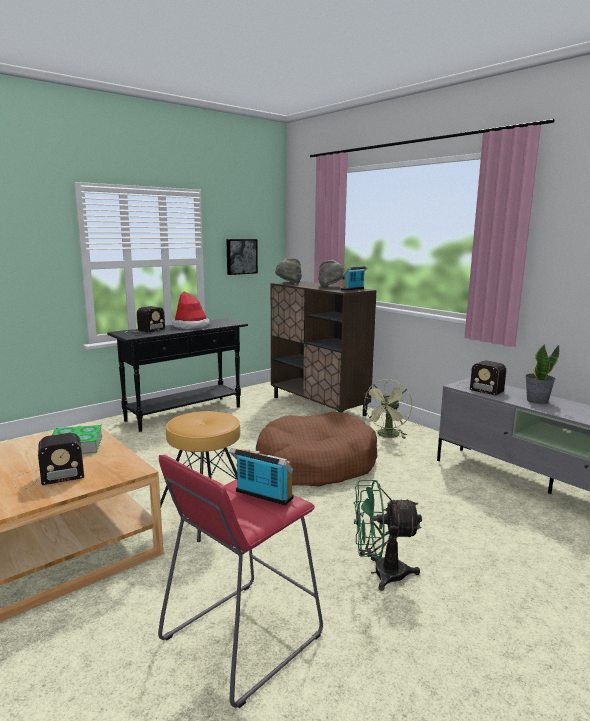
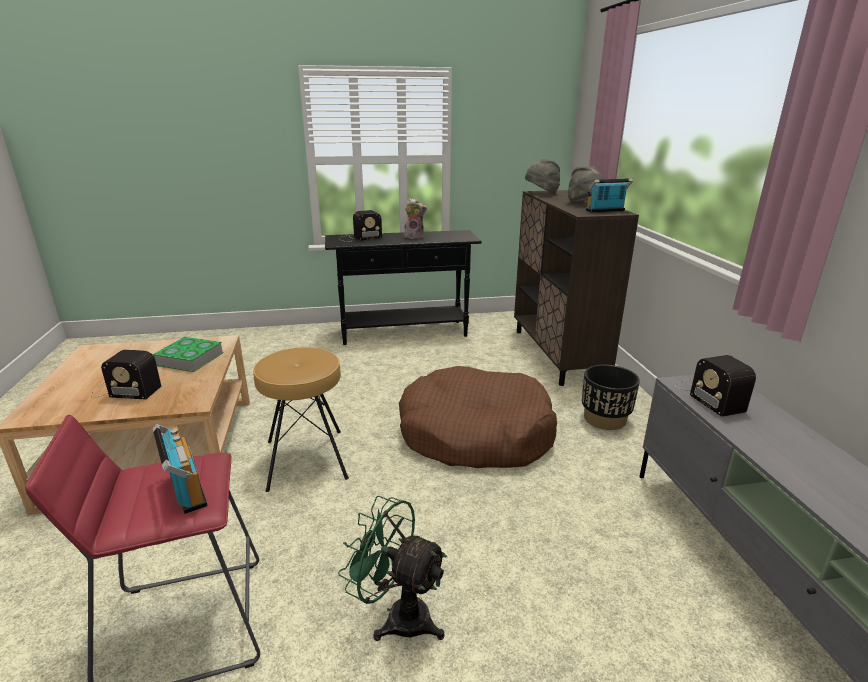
camera: 30 degrees right, 10 degrees up
(191, 326) = (414, 237): hat -> plush toy
(241, 256) = (504, 153): picture -> none
(387, 436) = (605, 419): green fan -> black planter
(537, 400) = (787, 445): potted plant -> none

